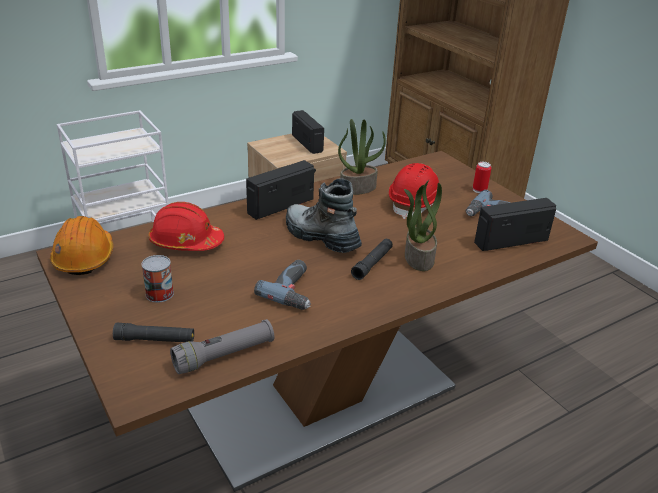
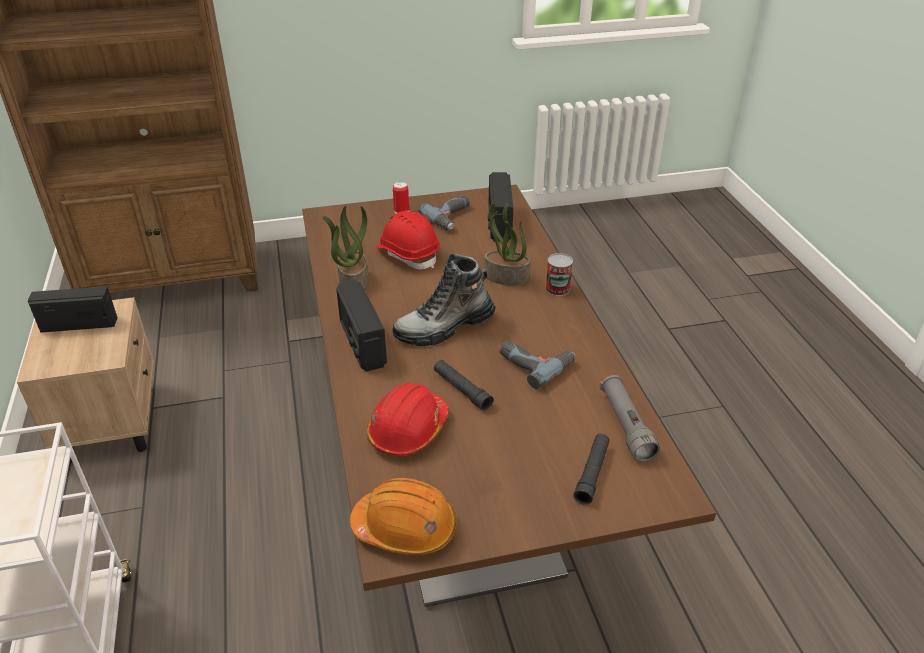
camera: 70 degrees left, 5 degrees up
(159, 294) = (510, 463): can -> can (557, 288)
(372, 263) = (505, 305): black flashlight -> black flashlight (462, 390)

